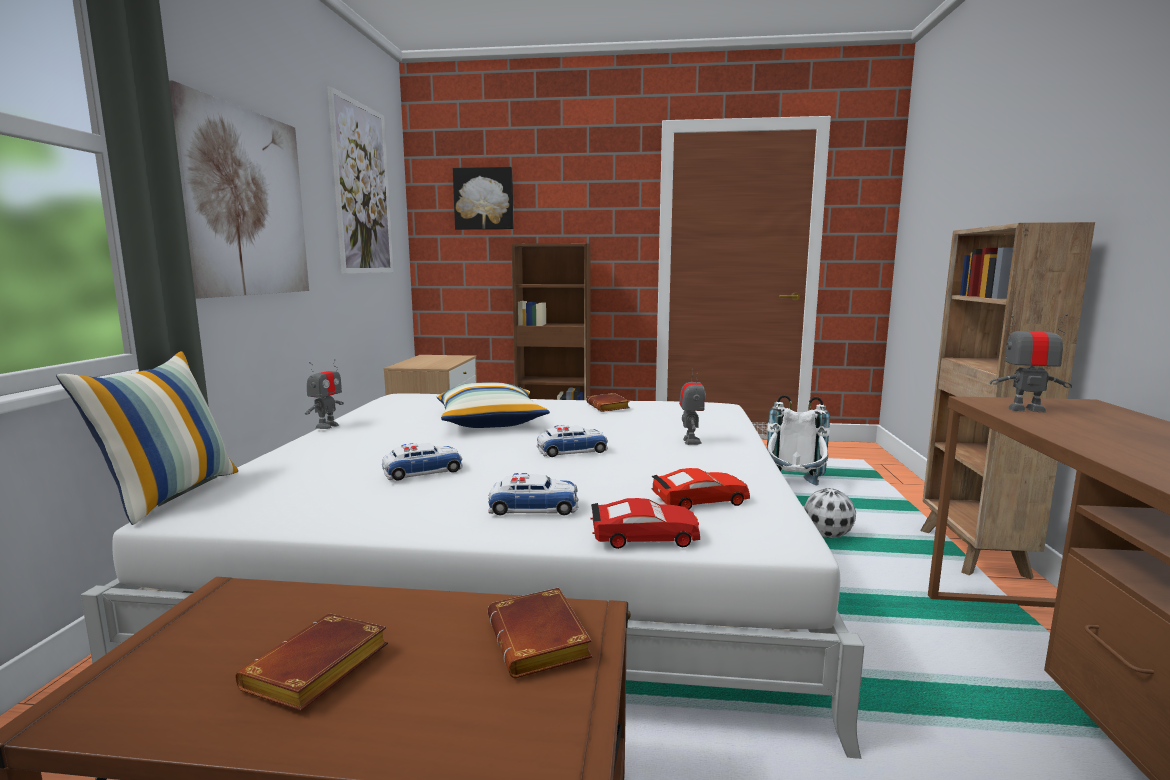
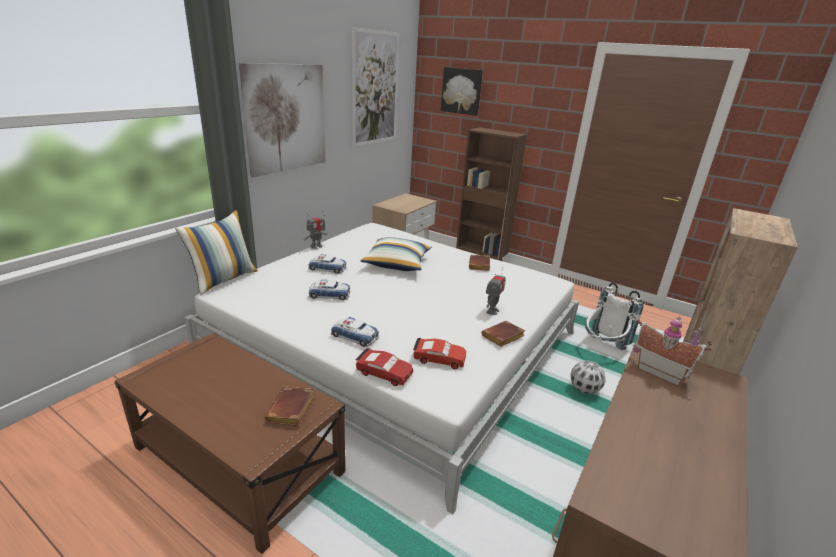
camera: 25 degrees right, 15 degrees up
(316, 672) = (211, 392): brown book -> brown book (502, 337)
(572, 450) = (414, 300): toy car -> toy car (327, 268)
(1025, 409) = (660, 371): toy robot -> toy house

